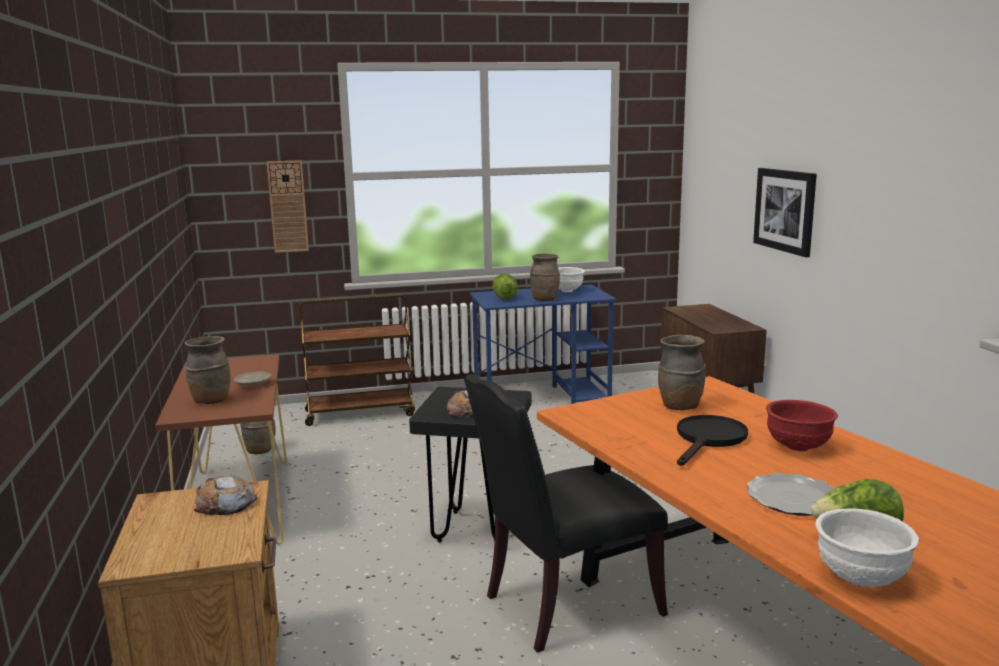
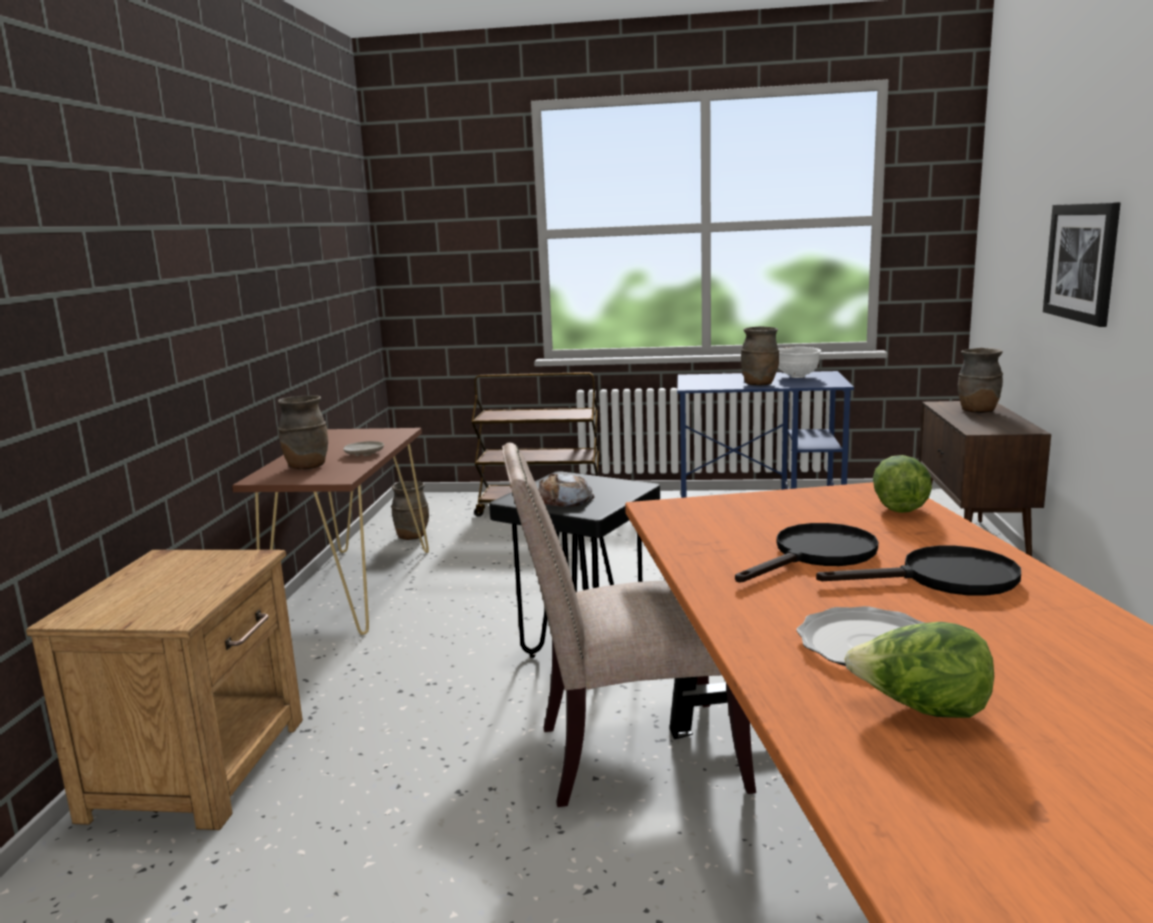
camera: 20 degrees right, 0 degrees up
(225, 504) = (218, 568): bread -> none
(288, 206) = (475, 269): wall clock -> none
(504, 298) = (712, 381): lettuce -> lettuce (899, 507)
(565, 605) = (630, 756): black chair -> beige chair
(679, 407) = (816, 513): brown vase -> brown vase (977, 411)
(799, 447) = (944, 579): red bowl -> black frying pan
(860, 578) = (867, 772): white bowl -> none

